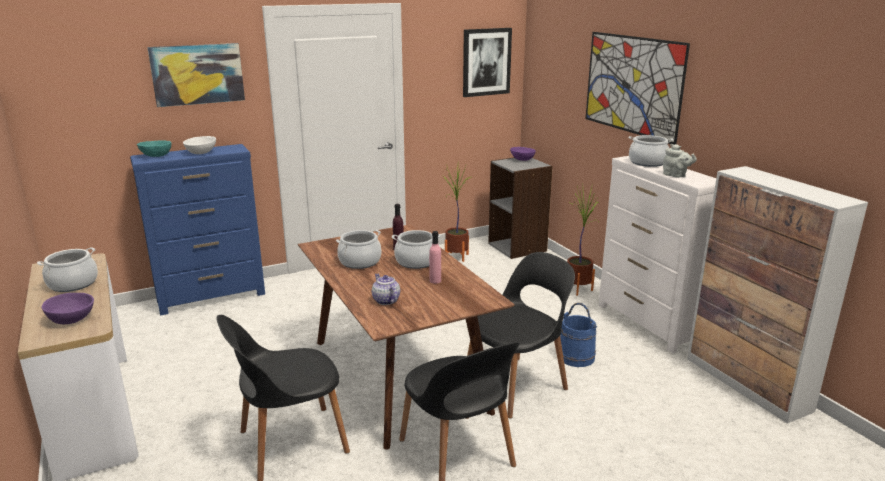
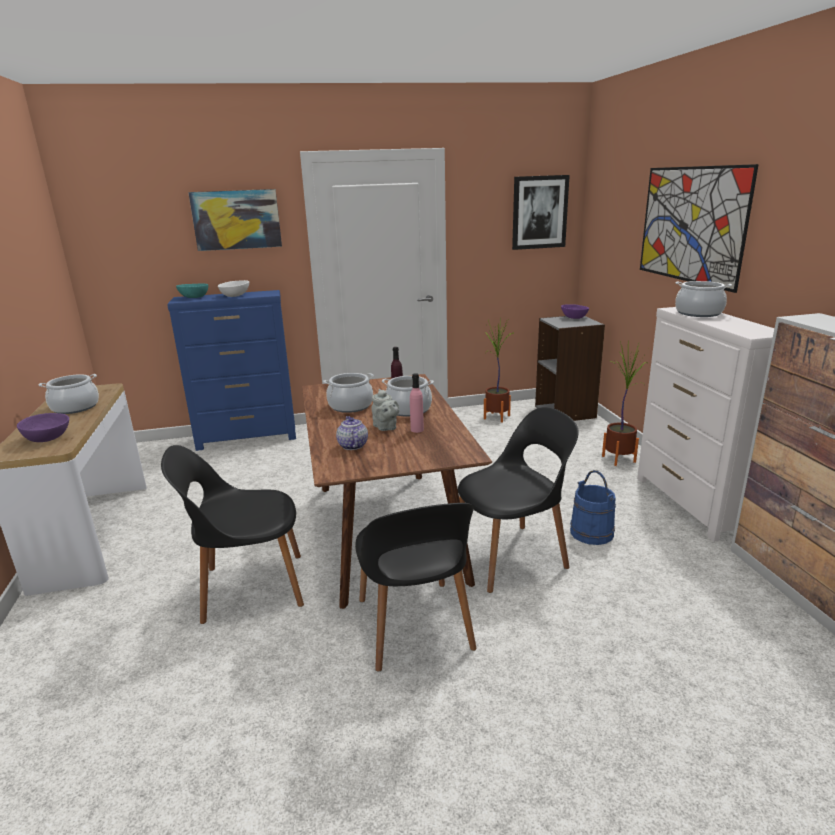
camera: 15 degrees right, 0 degrees up
(676, 175) = (728, 326): grey teapot -> grey teapot (385, 427)

